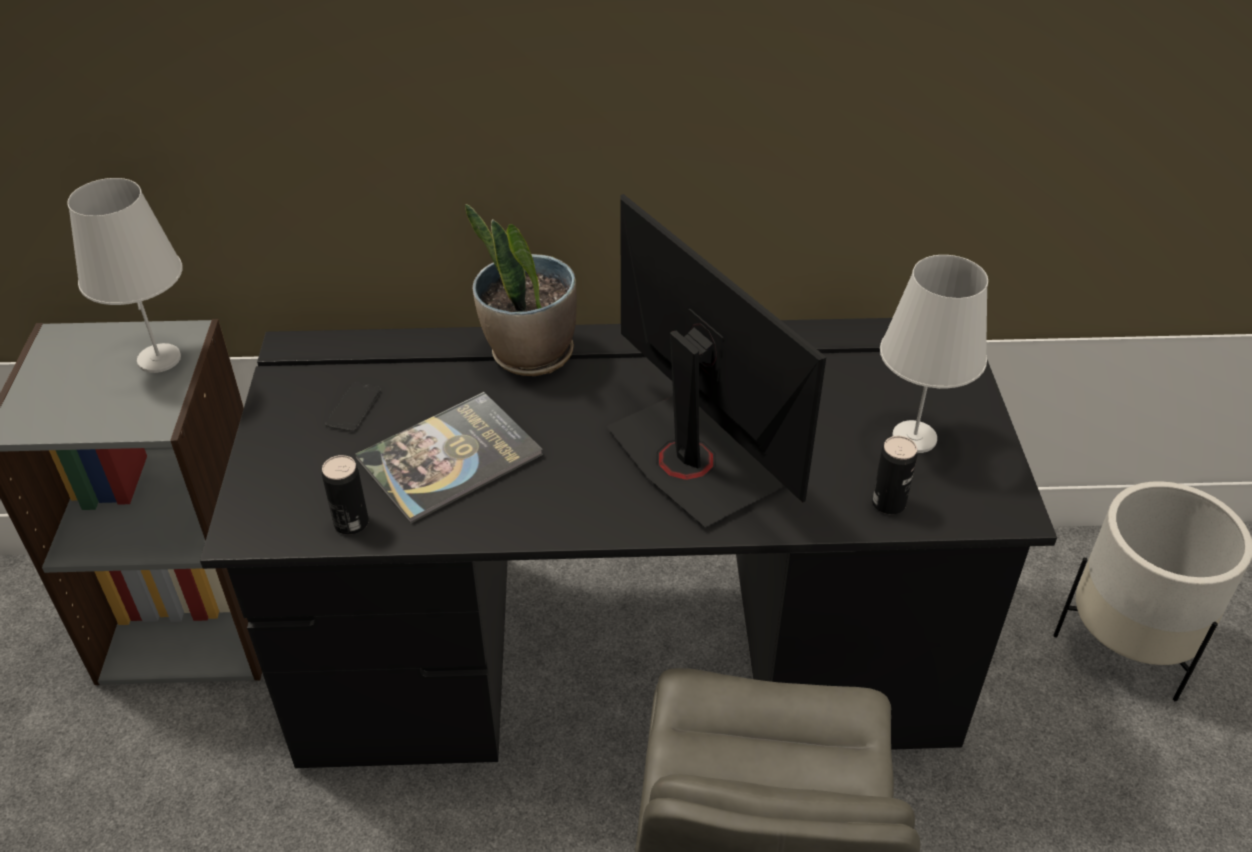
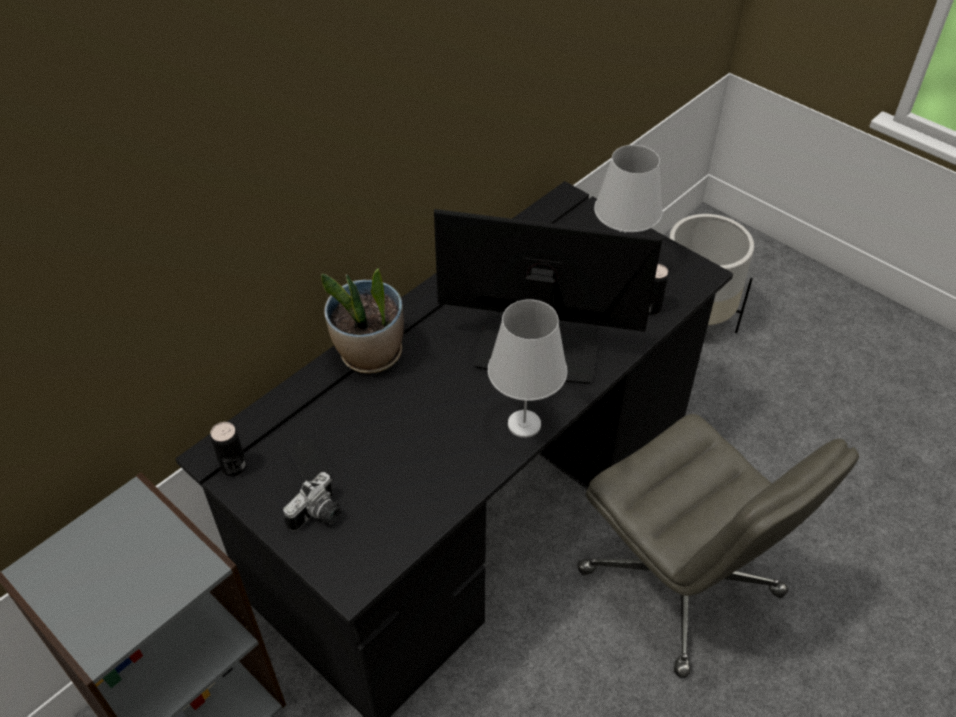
camera: 45 degrees left, 5 degrees up
(159, 358) = (138, 527): white table lamp -> white table lamp (523, 424)
(298, 457) = (319, 516): none -> camera
(351, 523) = (408, 526): can -> can (234, 467)
(449, 457) = (409, 447): book -> none

